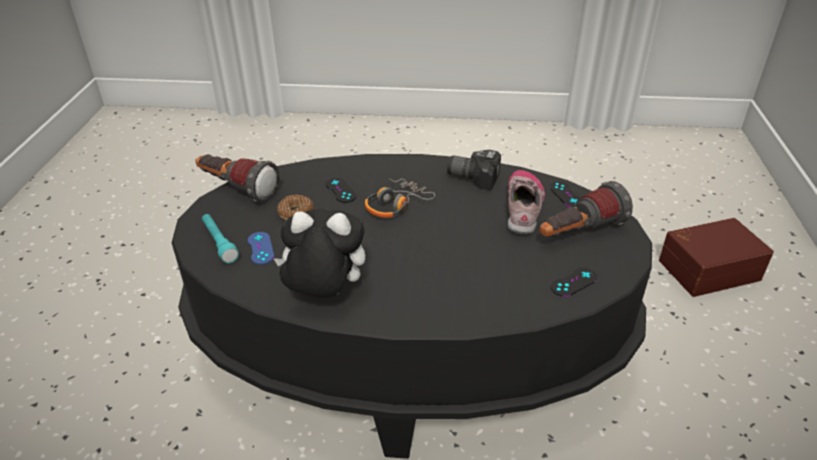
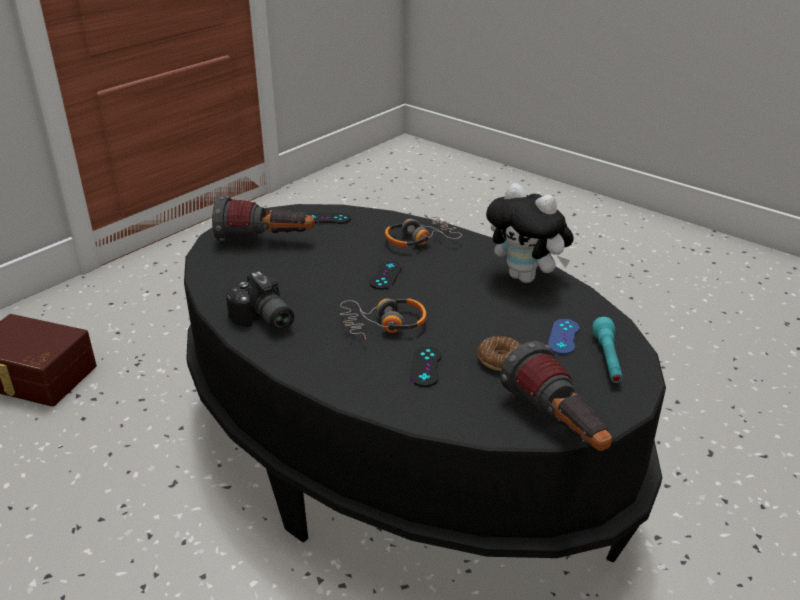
camera: 145 degrees left, 5 degrees down
(461, 297) = (419, 239): none -> headphones
(524, 207) = (270, 274): shoe -> none
(566, 194) = (215, 269): black game controller -> black game controller (385, 275)

